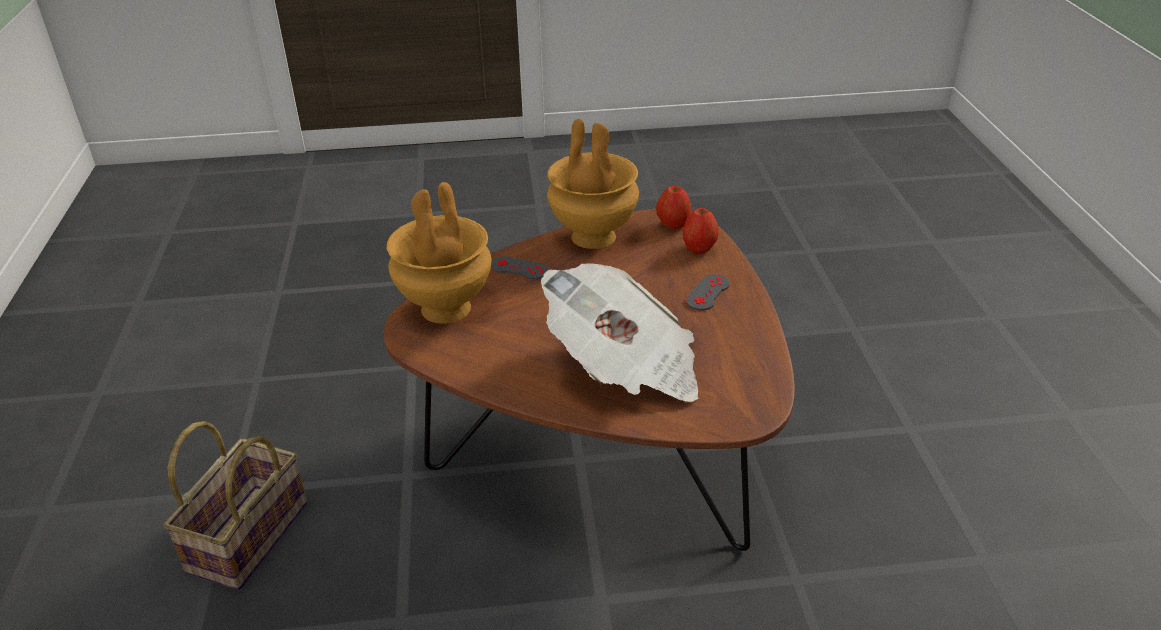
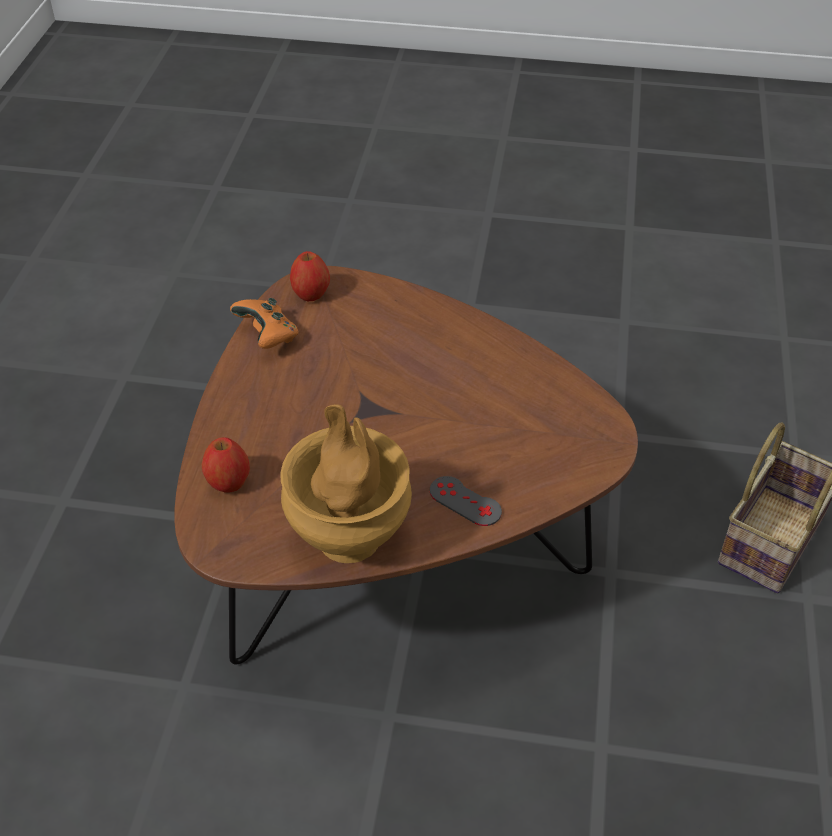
camera: 165 degrees left, 10 degrees up
(445, 309) = (566, 455): brown vase -> none
(625, 367) = (398, 344): newspaper -> none
(673, 225) = (233, 535): apple -> apple (311, 294)
(707, 293) = (264, 413): grey game controller -> none
(753, 350) = (268, 336): none -> orange game controller

